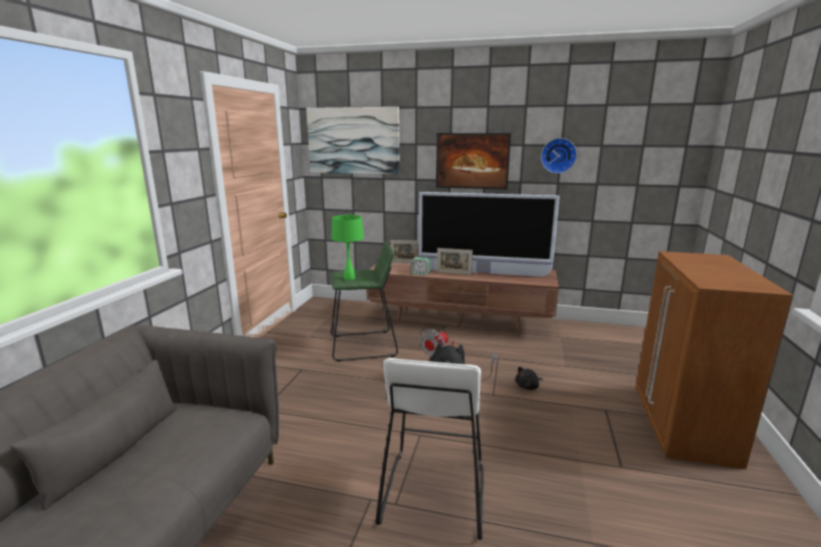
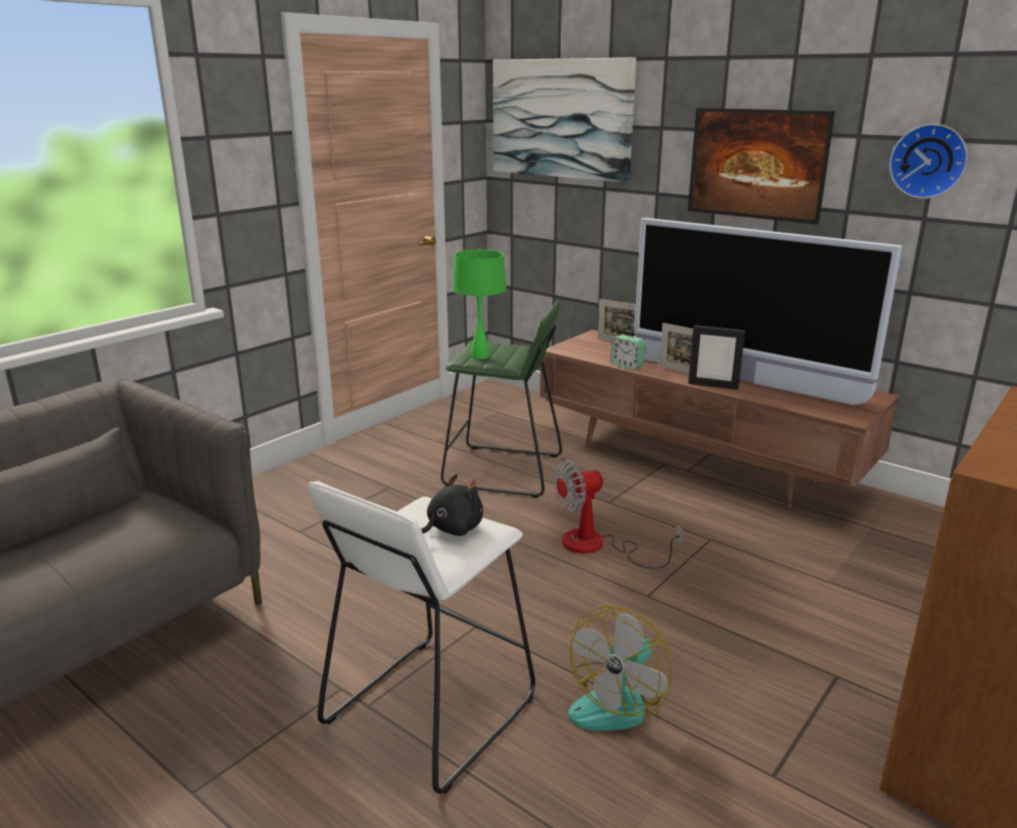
camera: 25 degrees right, 5 degrees up
(472, 277) = (713, 385): none -> picture frame
(524, 454) = (617, 701): none -> fan
(528, 387) = (722, 599): black plush toy -> none

